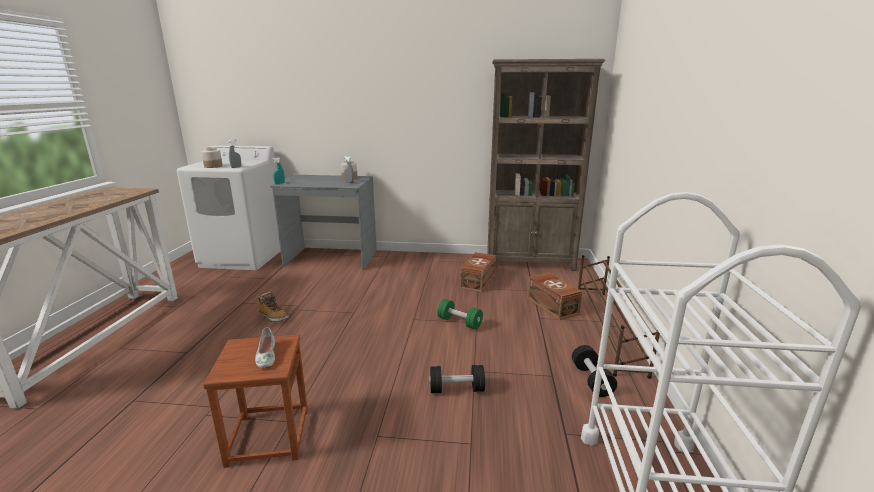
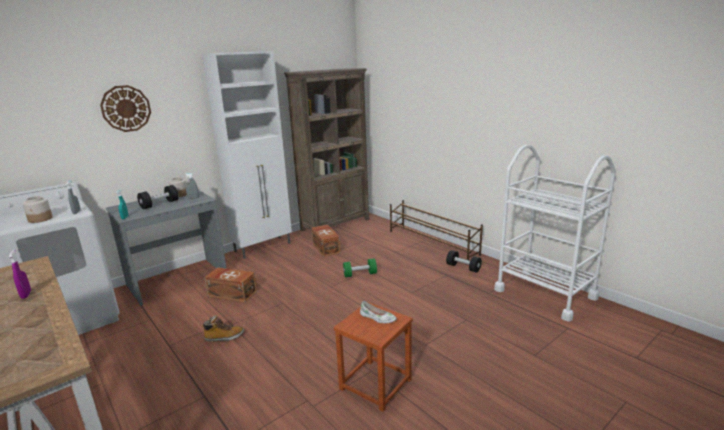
camera: 45 degrees left, 0 degrees up
(82, 205) = (26, 295): none -> purple spray bottle
(320, 87) = (126, 108): none -> wall clock
(430, 258) = (263, 247): none -> white cabinet
(456, 389) = (420, 304): black dumbbell -> black dumbbell (159, 204)
(552, 305) = (390, 243): brown storage box -> brown storage box (232, 293)

